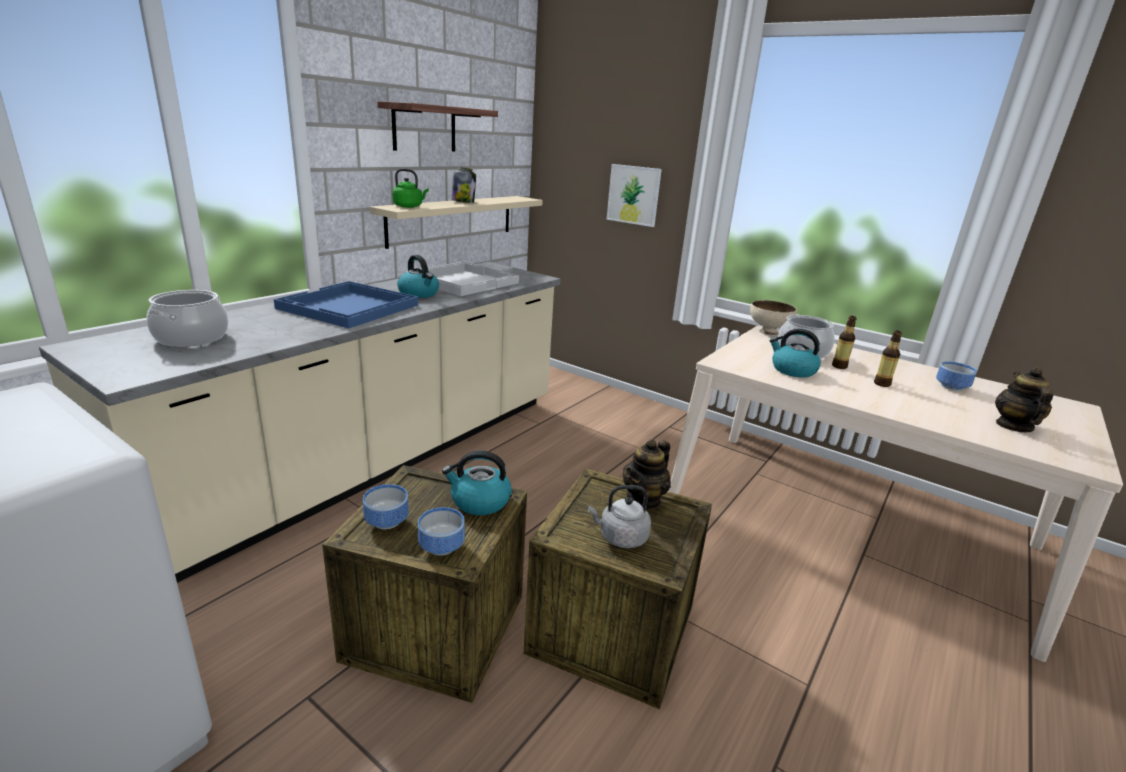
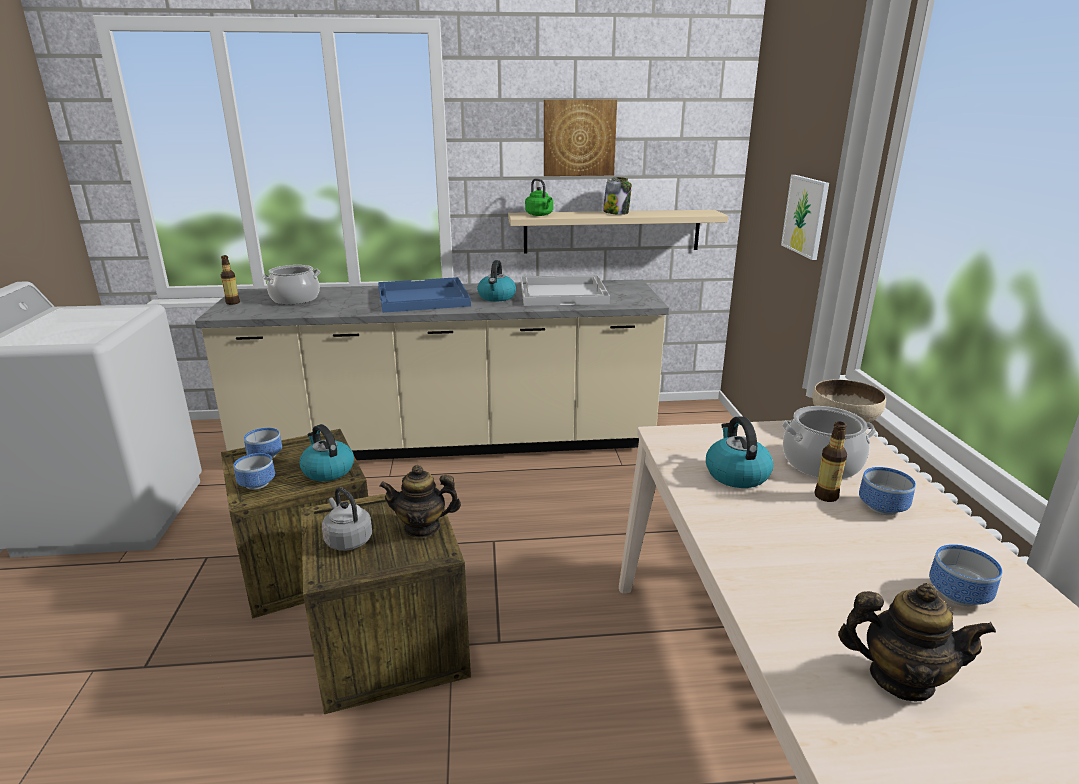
camera: 50 degrees right, 0 degrees up
(424, 128) = (579, 138): shelf -> picture
(862, 363) = (885, 508): none -> bowl
(881, 384) = (829, 537): bottle -> bottle (233, 303)
(1013, 426) = (900, 679): teapot -> teapot turned 45 degrees clockwise

